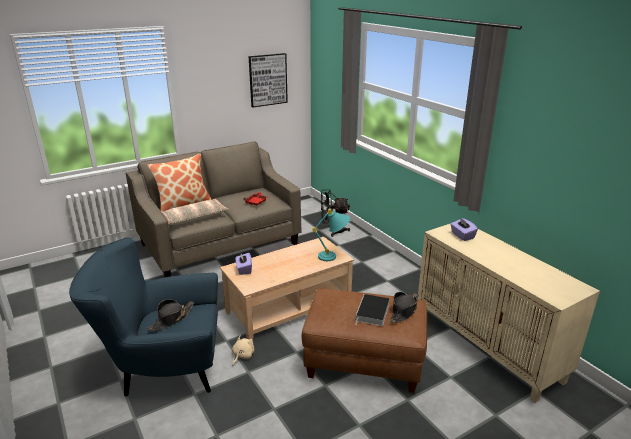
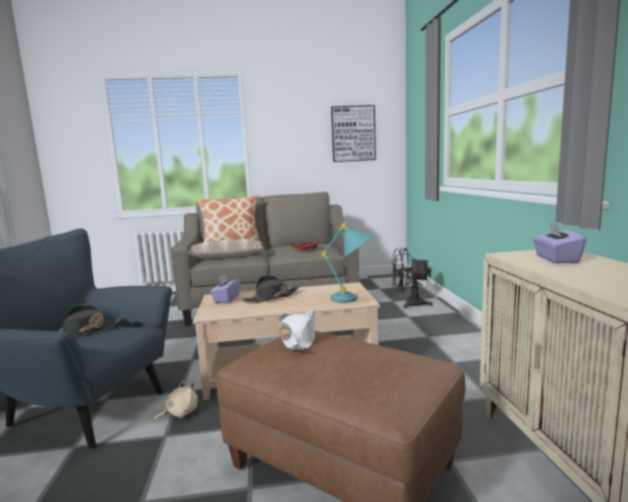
camera: 25 degrees right, 15 degrees down
(333, 299) = (298, 338): none -> white hat
(372, 313) = (343, 364): book -> none
(404, 311) = (403, 371): black hat -> black hat (271, 297)

